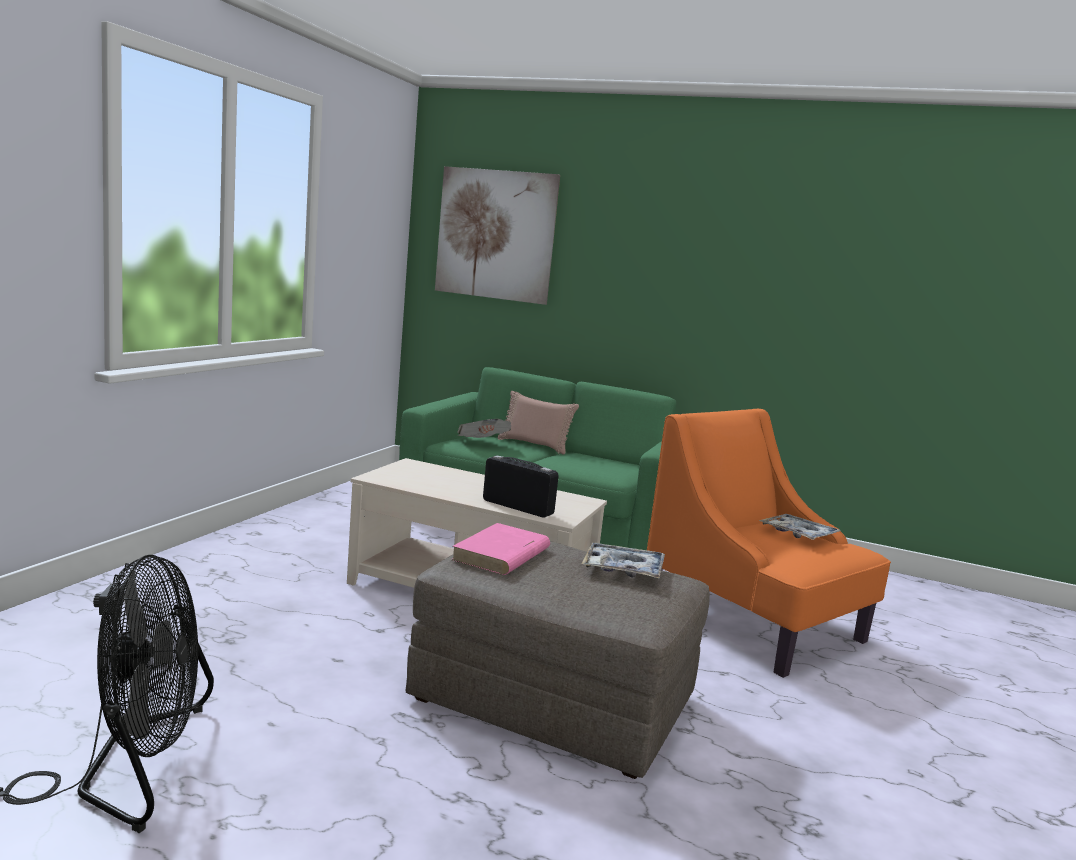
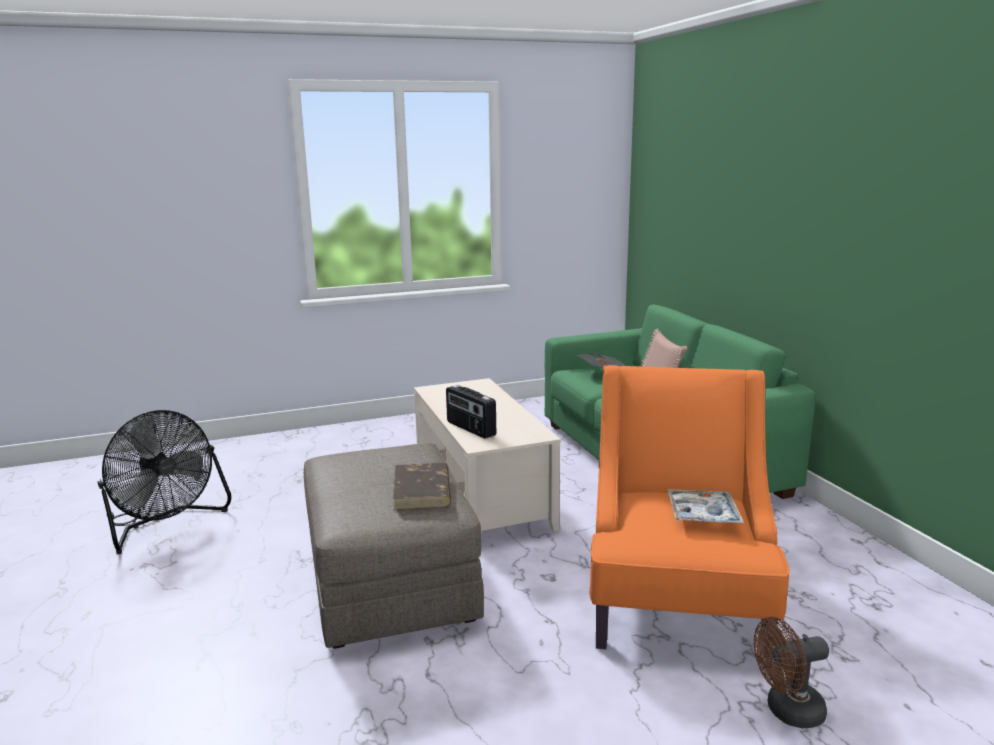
camera: 50 degrees right, 5 degrees up
(495, 235) = (676, 176): picture -> none
(501, 555) = (369, 458): pink book -> none
(518, 507) = (470, 429): radio -> radio turned 150 degrees clockwise
(623, 569) = (422, 491): tray -> brown book
(920, 665) = (787, 711): none -> brown fan

